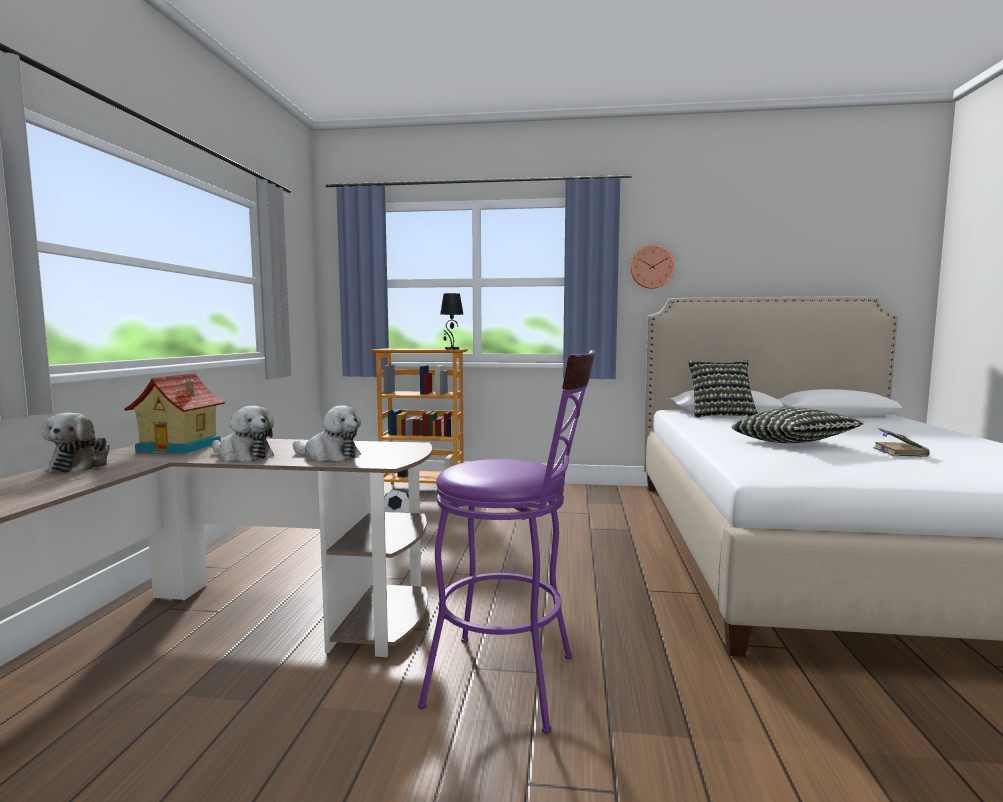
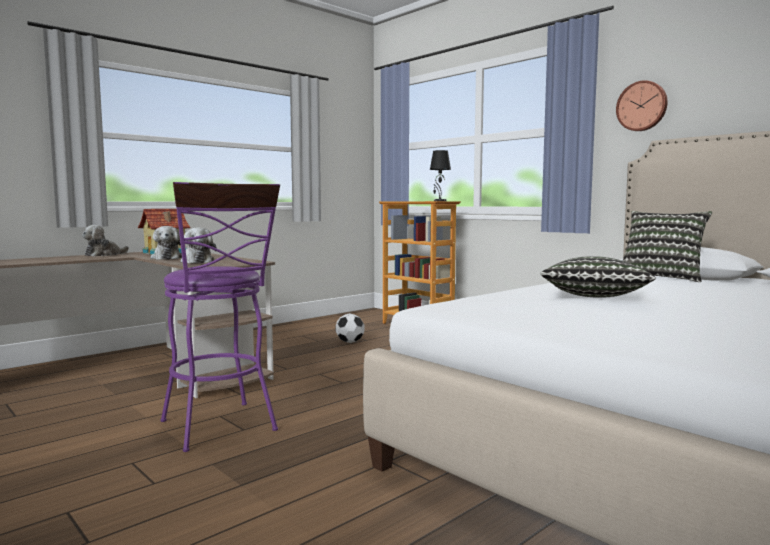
camera: 40 degrees right, 0 degrees up
(899, 452) = (688, 317): book -> none

